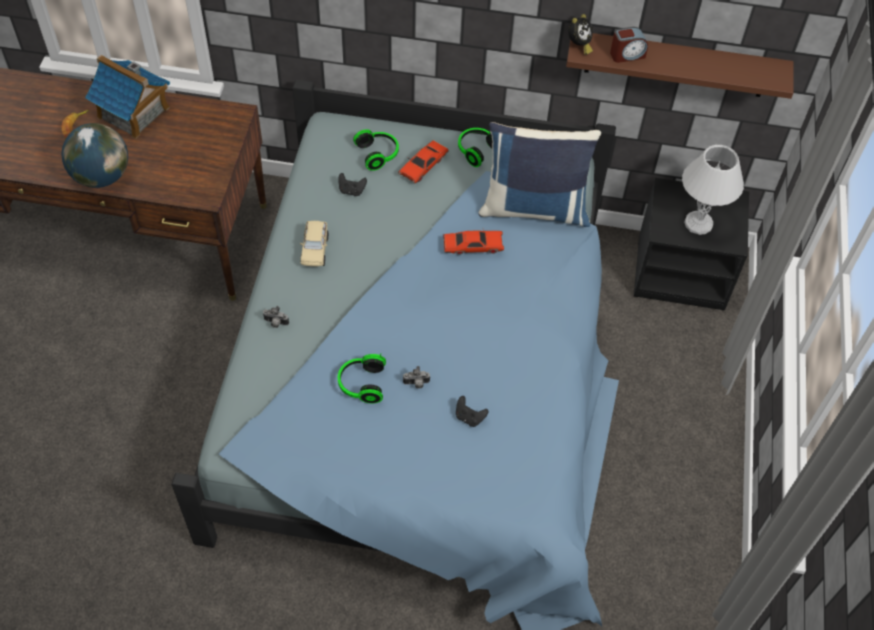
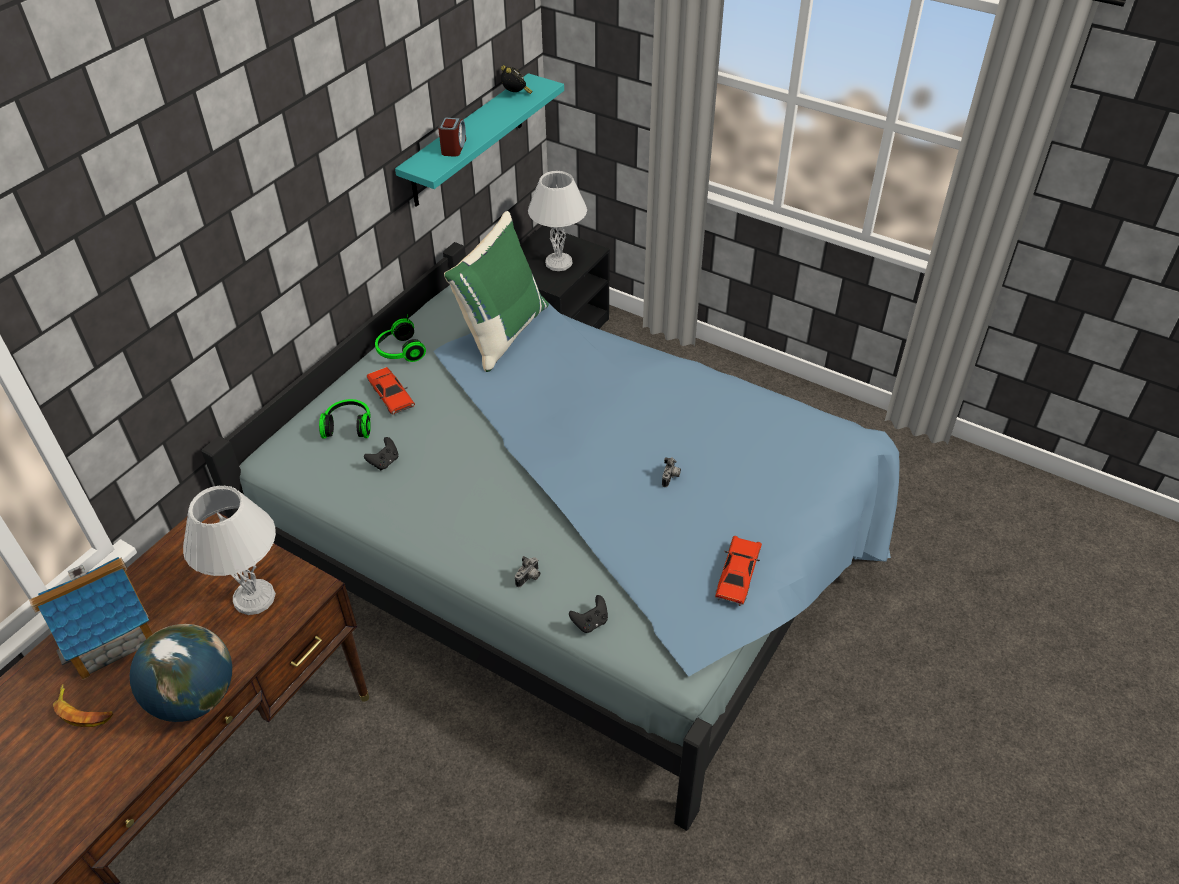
camera: 65 degrees left, 10 degrees down
(186, 169) = (252, 598): none -> white table lamp
(315, 249) = (446, 515): beige toy car -> none
(361, 384) = (651, 521): headphones -> none
(469, 417) = (727, 450): black game controller -> black game controller (590, 622)
(473, 246) = (522, 388): red toy car -> red toy car (737, 575)
(534, 207) = (502, 332): blue pillow -> green pillow
(579, 46) = (419, 169): alarm clock -> alarm clock (516, 95)
(676, 64) = (468, 141): brown shelf -> turquoise shelf

